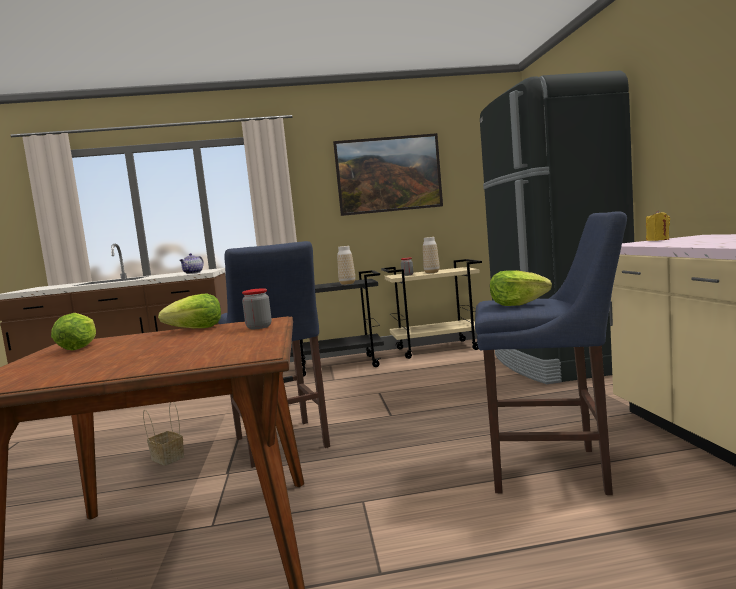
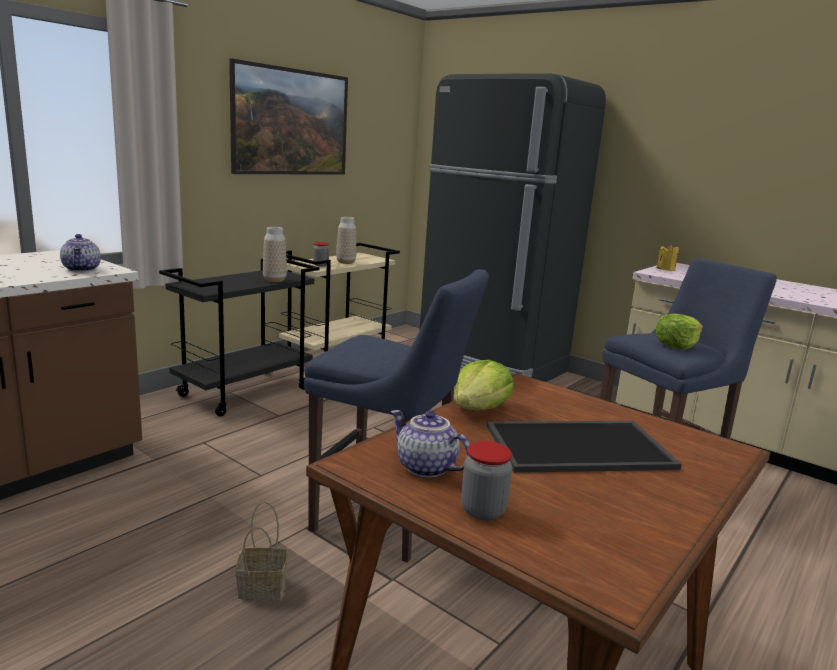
camera: 45 degrees left, 10 degrees up
(80, 347) = (424, 468): lettuce -> teapot
(176, 346) = (579, 445): none -> tray
(259, 327) = (560, 399): jar -> jar (483, 511)

